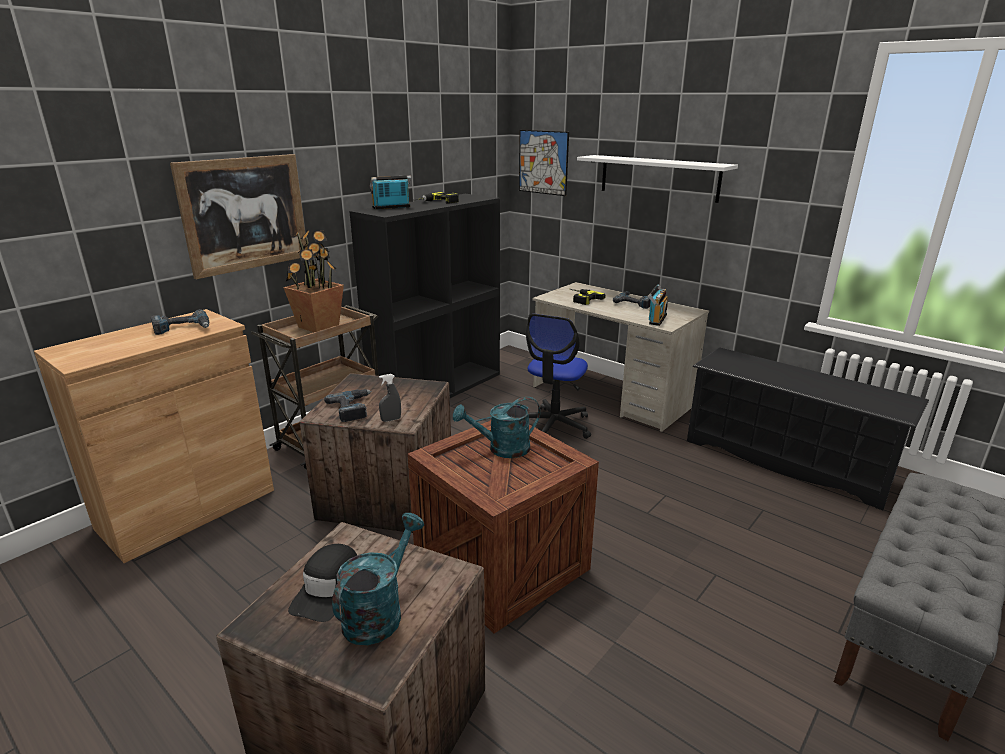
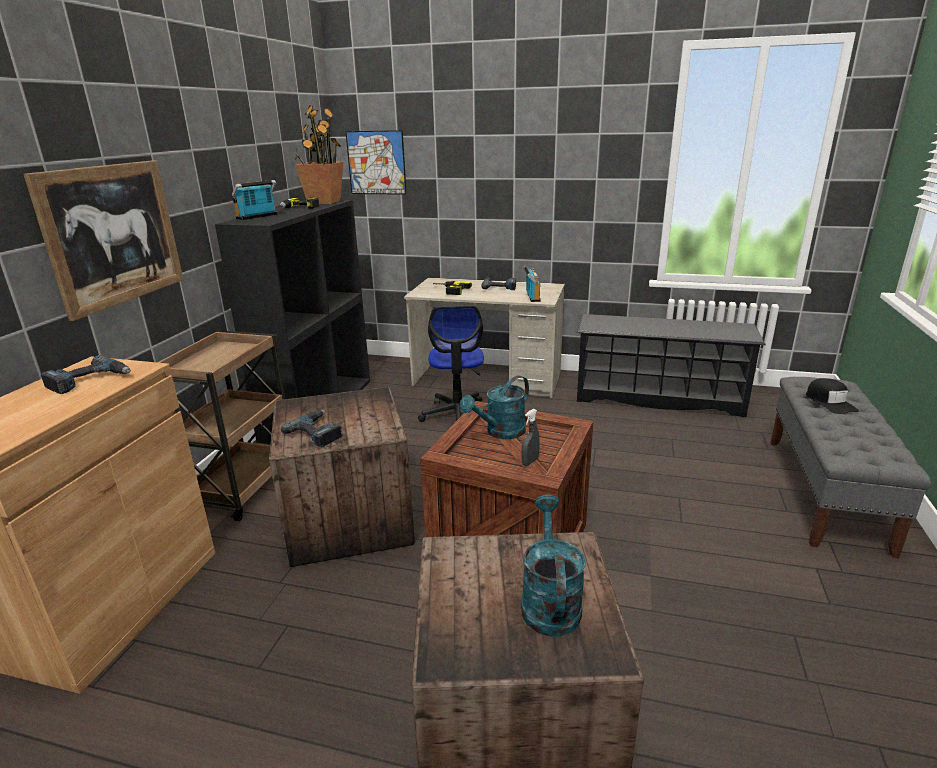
camera: 25 degrees left, 0 degrees up
(319, 326) = (216, 357): potted plant -> potted plant (324, 202)
(328, 588) = (479, 599): black cap -> black cap (830, 402)
(391, 420) = (370, 433): grey spray bottle -> grey spray bottle (530, 462)
(658, 178) = (502, 168): white shelf -> none

